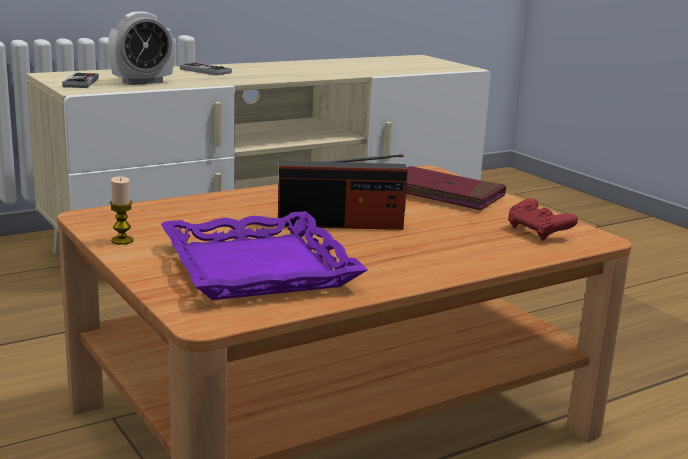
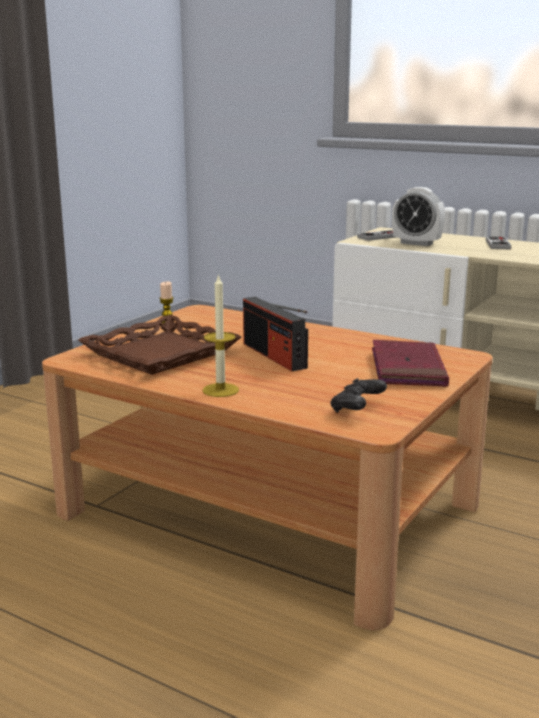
camera: 65 degrees right, 0 degrees up
(260, 267) = (161, 354): purple tray -> brown tray
(434, 267) = (220, 390): none -> candle
(538, 232) = (357, 409): red game controller -> black game controller

